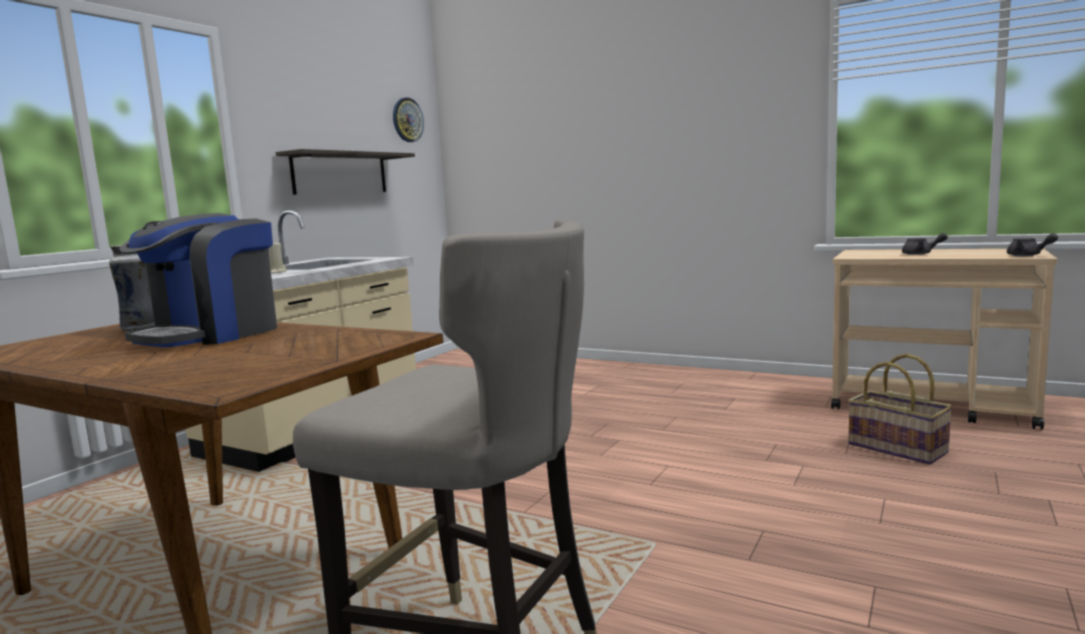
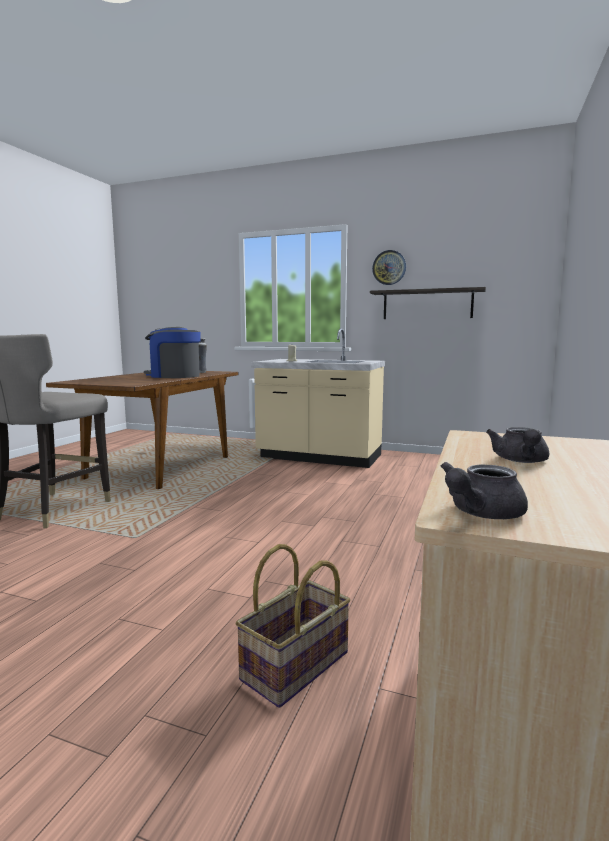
camera: 80 degrees right, 0 degrees up
(407, 120) = (513, 257): wall clock -> wall clock (389, 267)

